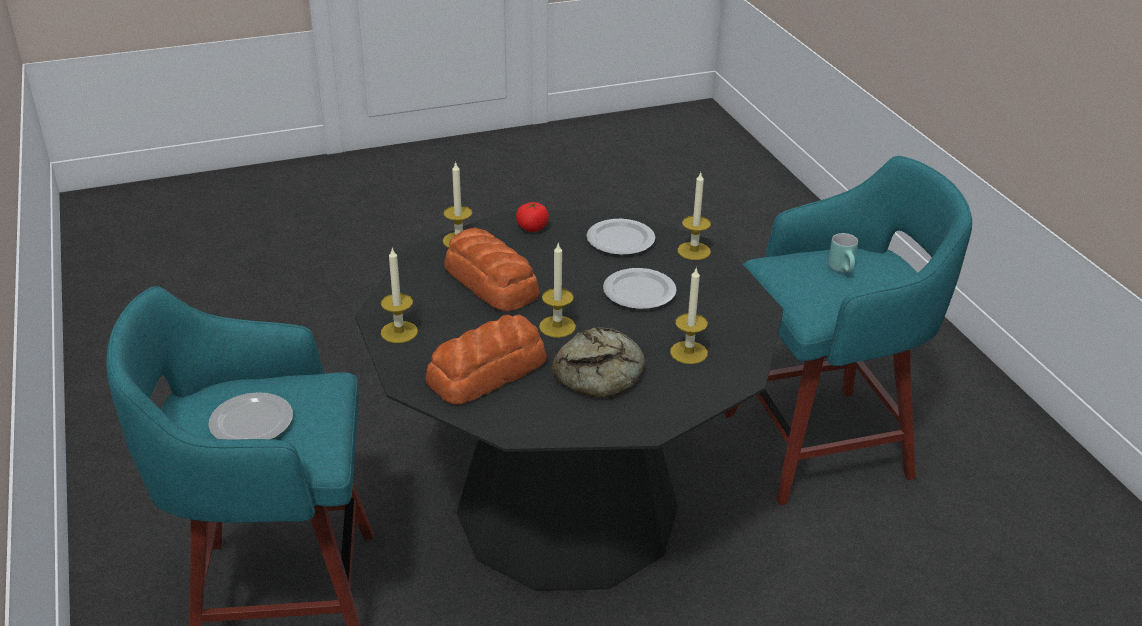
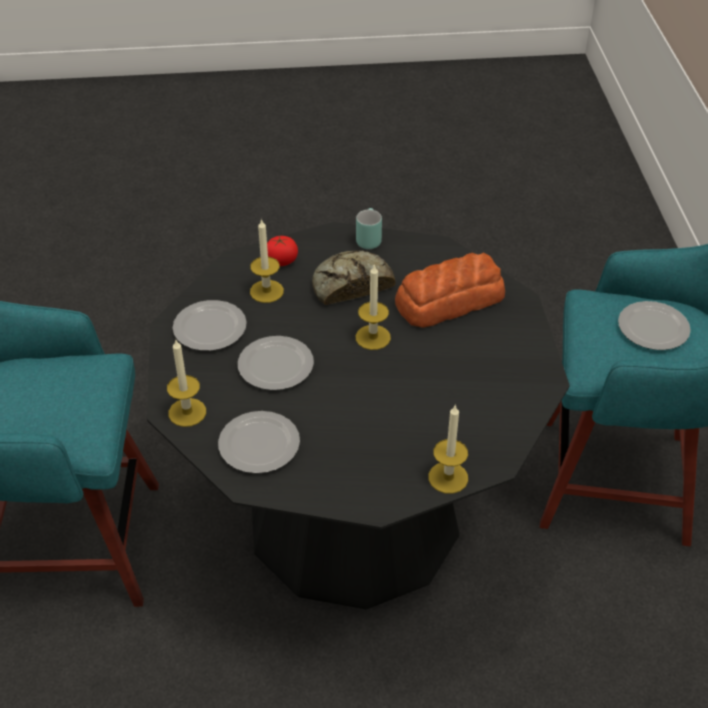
camera: 165 degrees left, 10 degrees up
(399, 332) = (525, 356): candle -> none
(491, 283) = (423, 403): bread -> none
(532, 228) = (354, 484): tomato -> tomato (281, 261)
(722, 313) = (210, 327): none -> plate
(844, 270) = (27, 406): turquoise mug -> turquoise mug (367, 238)

